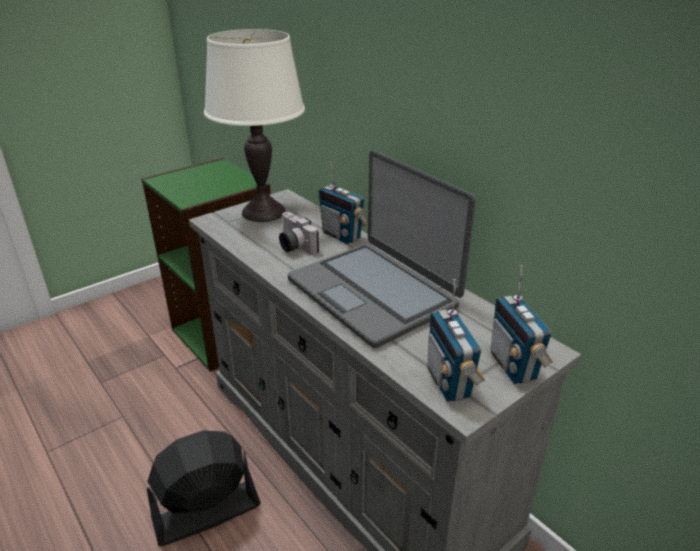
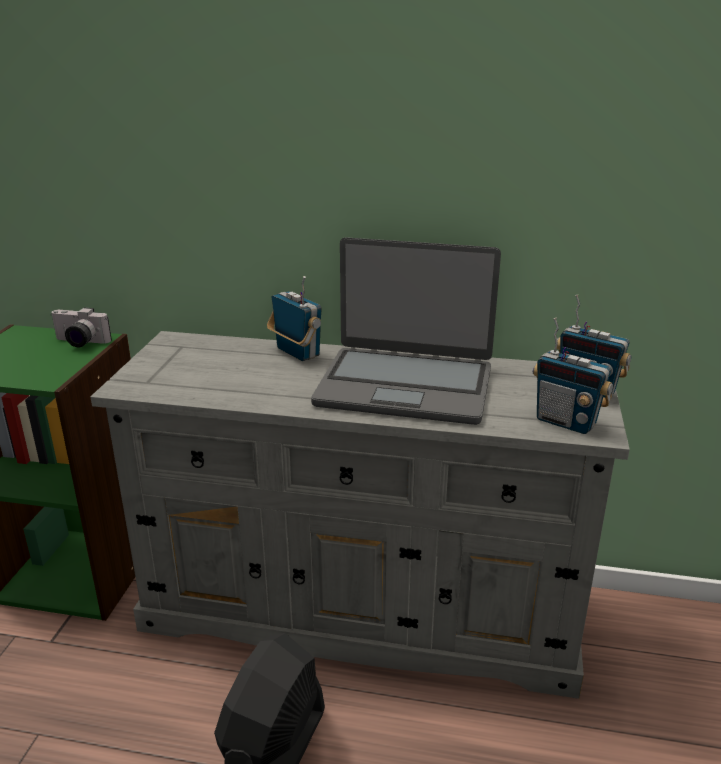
camera: 40 degrees left, 5 degrees down
(263, 212) = (173, 360): white table lamp -> none
(293, 246) = (265, 378): camera -> camera (79, 343)
(342, 236) = (297, 353): radio -> radio turned 135 degrees counterclockwise

